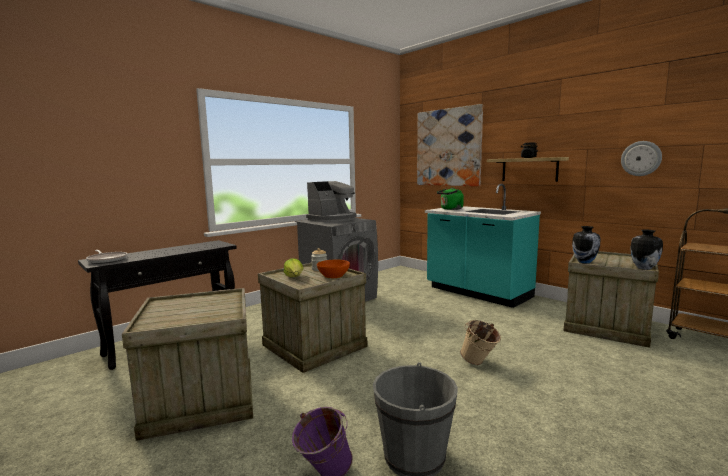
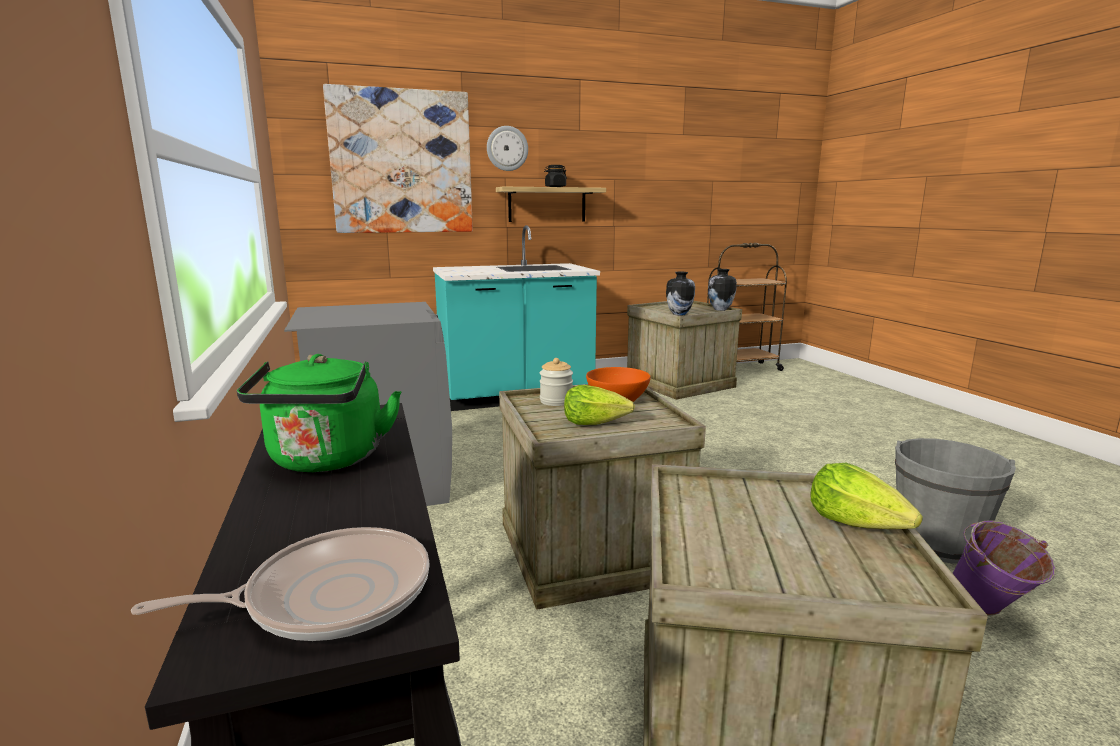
camera: 65 degrees left, 5 degrees up
(198, 319) = (857, 523): none -> lettuce
(333, 219) = (344, 312): coffee machine -> none
(450, 209) = (469, 271): green kettle -> green kettle (326, 461)
(479, 363) = (731, 455): beige bucket -> none
(641, 158) = (667, 193): wall clock -> wall clock (507, 148)

